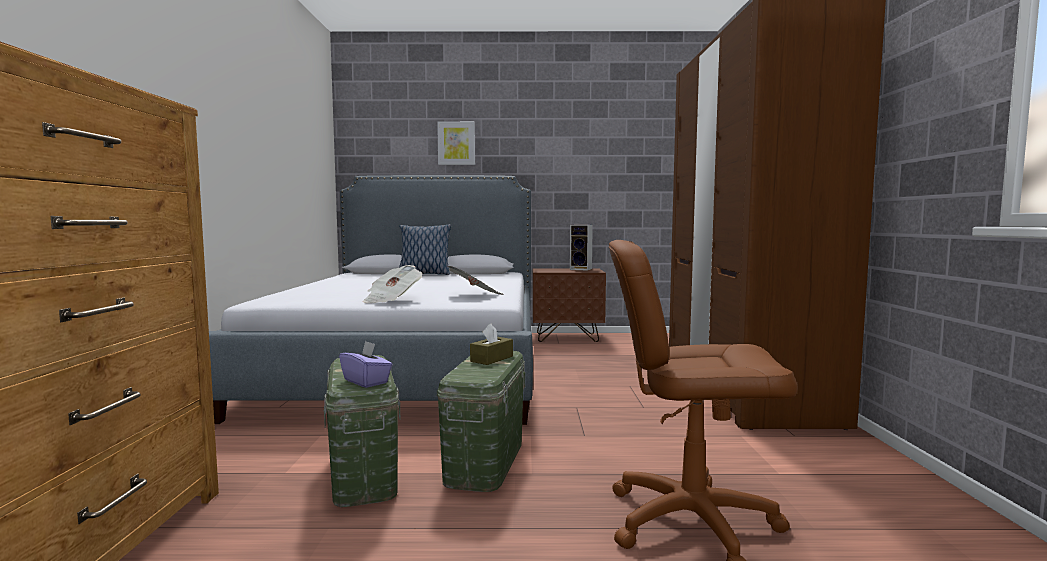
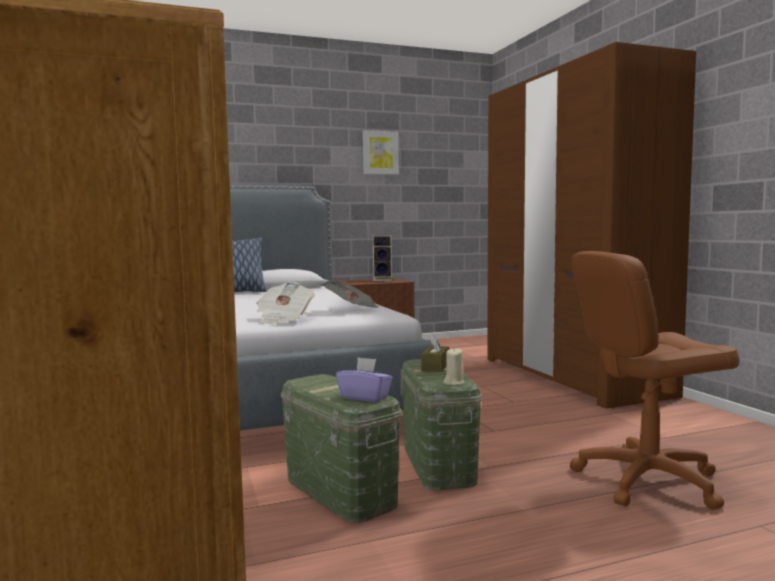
camera: 20 degrees left, 0 degrees up
(456, 143) = (249, 150): picture -> picture (380, 152)
(475, 377) = (454, 383): none -> beige candle

